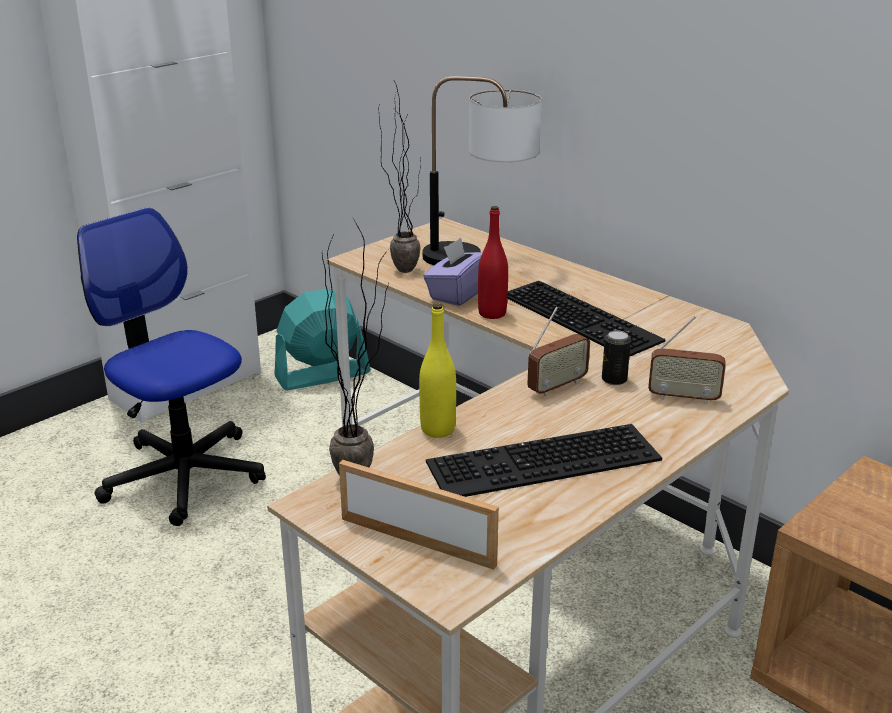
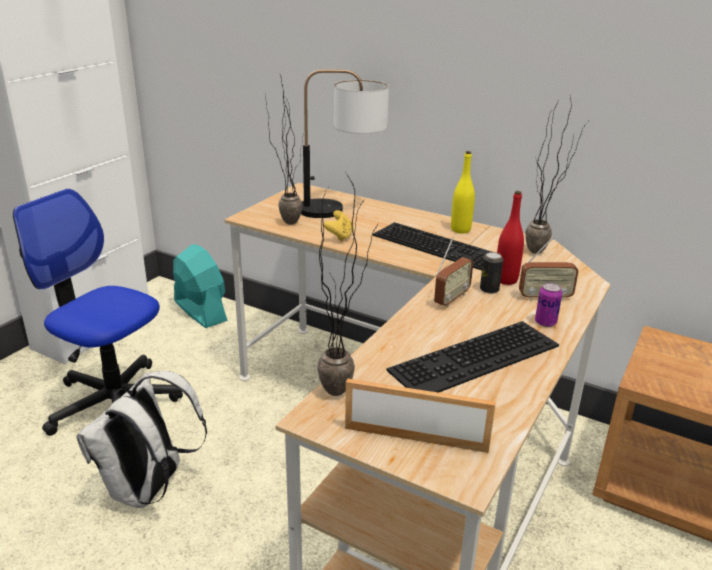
camera: 15 degrees left, 0 degrees up
(193, 582) = (149, 490): none -> white backpack
(322, 375) = (200, 311): turquoise fan -> turquoise fan turned 90 degrees clockwise
(437, 429) = (381, 343): yellow bottle -> yellow bottle (460, 230)
(458, 293) = (339, 236): purple tissue box -> yellow game controller
(492, 313) = (373, 249): red bottle -> red bottle (506, 280)
(663, 429) = (545, 322): none -> can
(718, 340) = (543, 254): none -> potted plant

